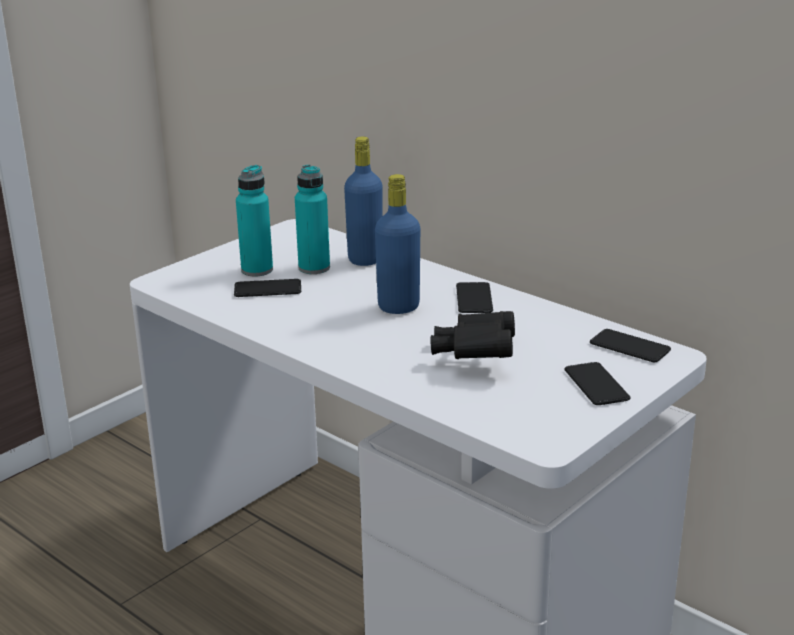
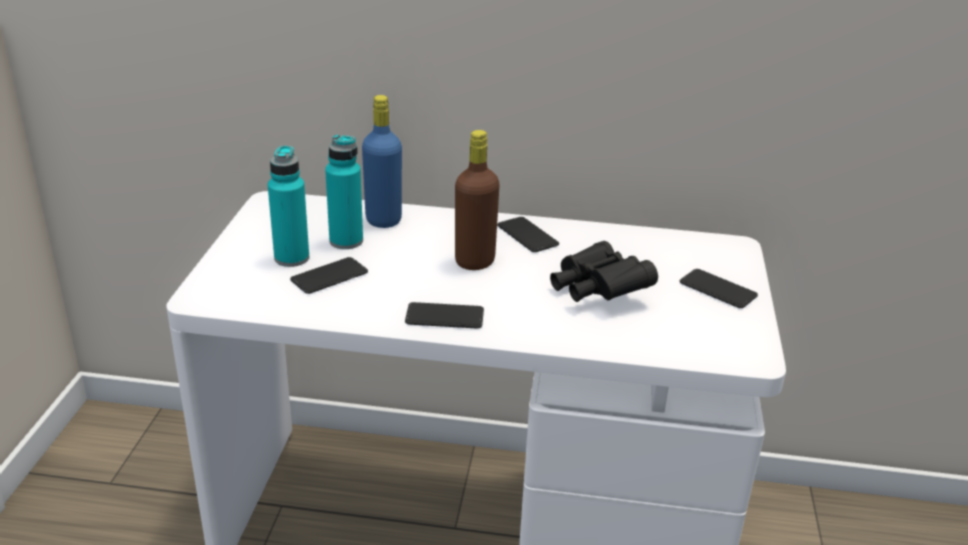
camera: 35 degrees left, 5 degrees up
(398, 307) = (474, 261): blue bottle -> brown bottle
(629, 347) = (697, 247): phone -> phone (444, 317)

